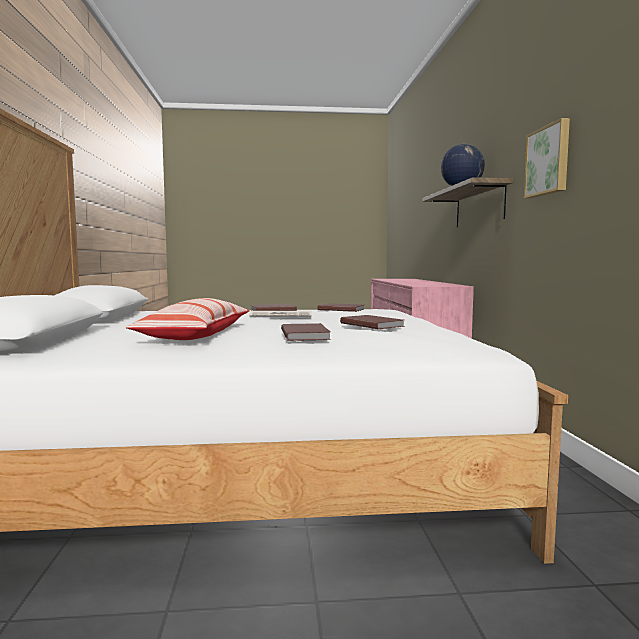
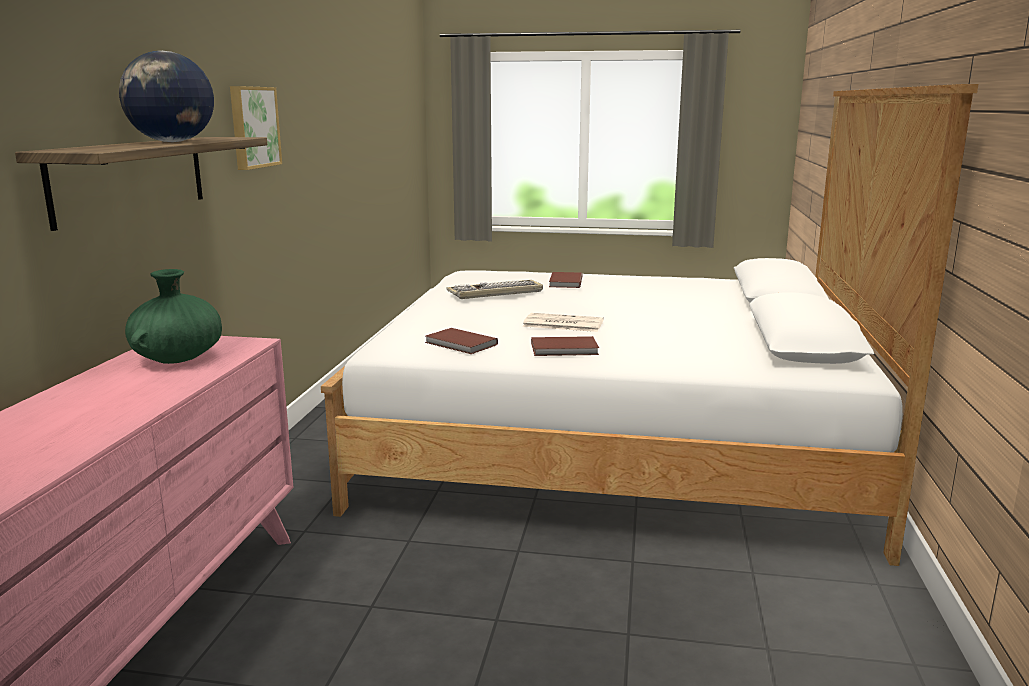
camera: 165 degrees left, 10 degrees up
(196, 335) = (648, 294): pillow -> none
(372, 324) = (495, 292): brown book -> keyboard
(430, 284) = (179, 359): none -> green vase

